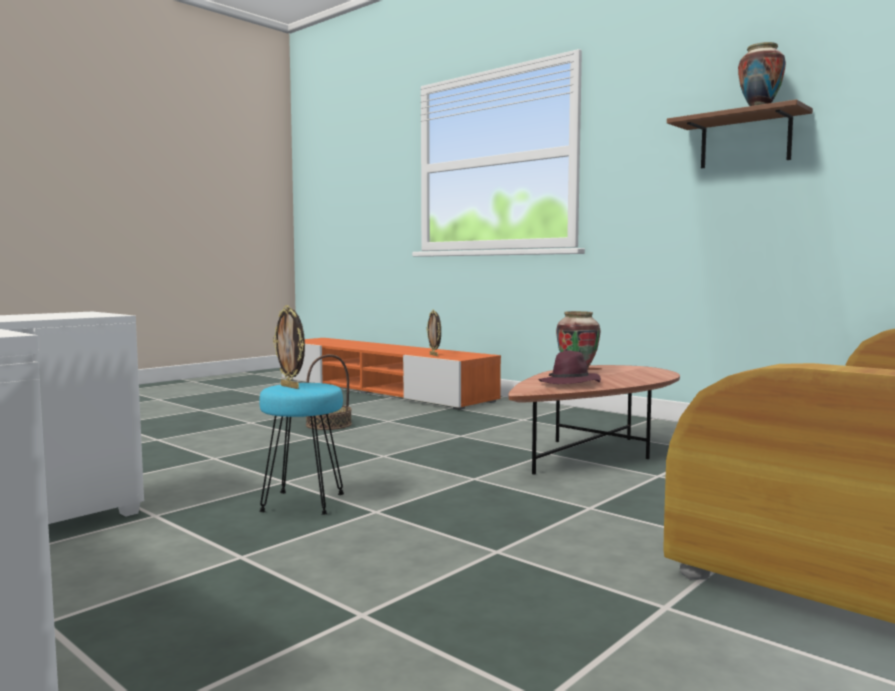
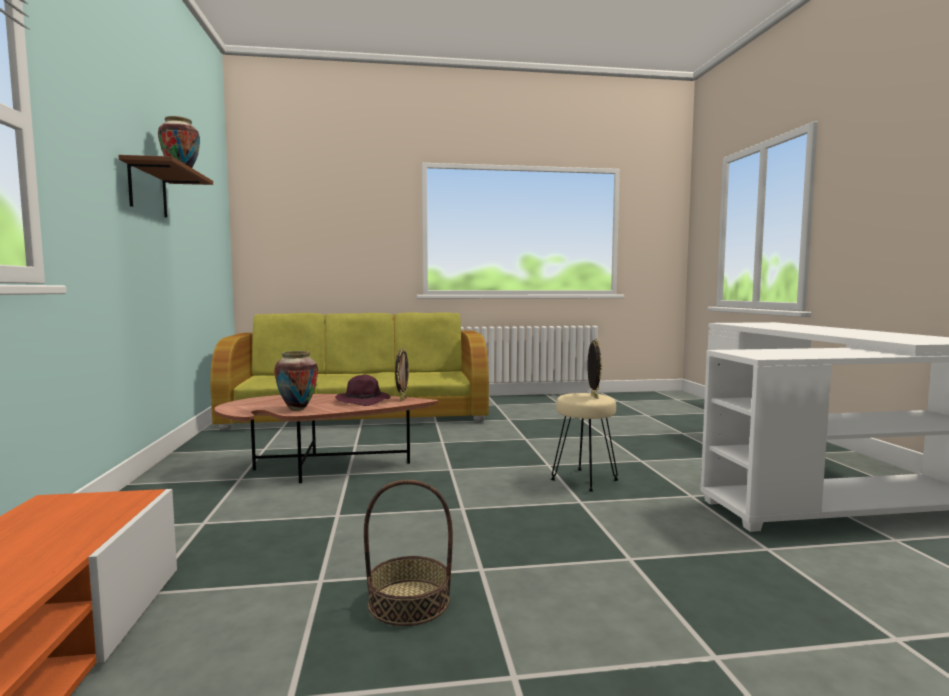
camera: 140 degrees left, 0 degrees up
(304, 503) = (584, 480): turquoise stool -> beige stool
(434, 355) = (87, 528): picture frame -> picture frame (402, 399)

